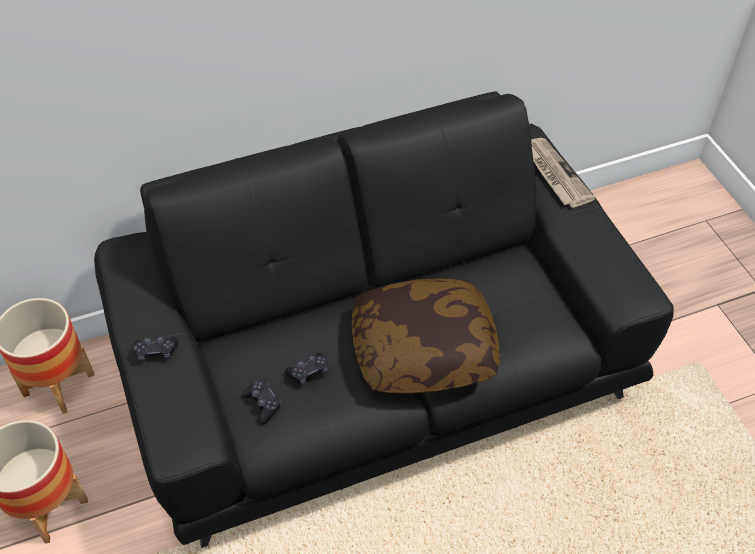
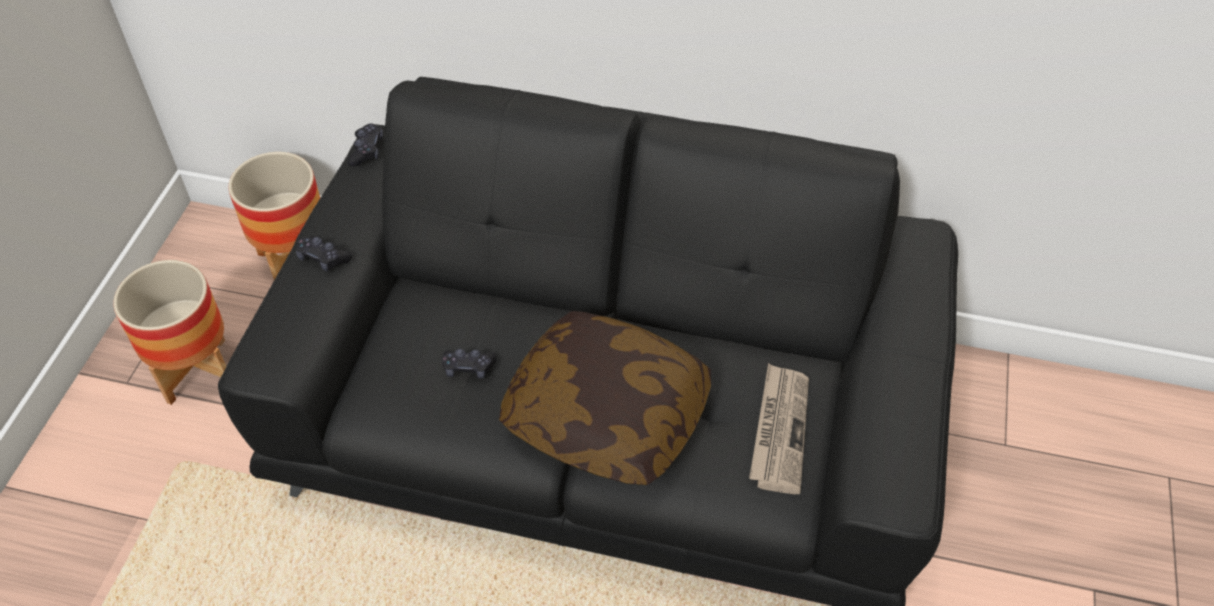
camera: 35 degrees right, 0 degrees up
(263, 404) = (396, 373): black game controller -> black game controller (367, 150)
(554, 174) = (918, 294): newspaper -> newspaper (779, 430)

